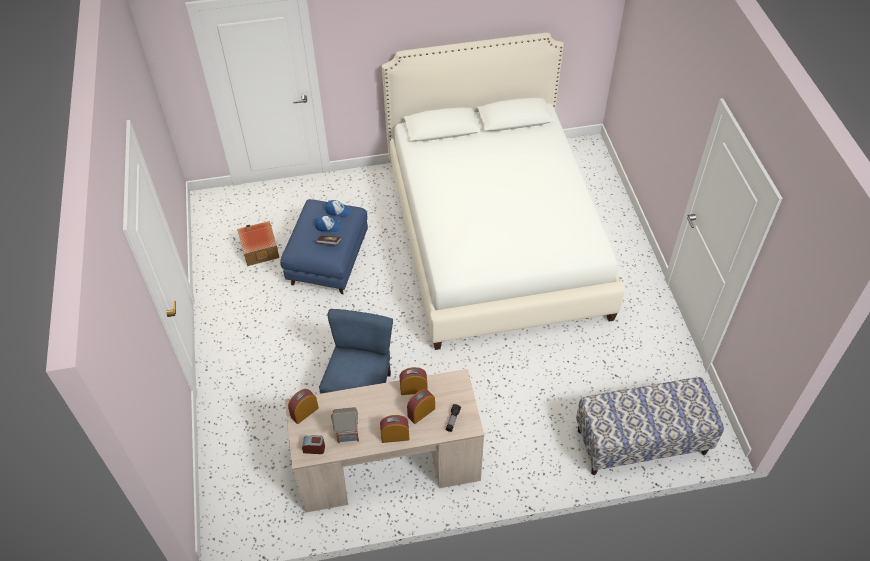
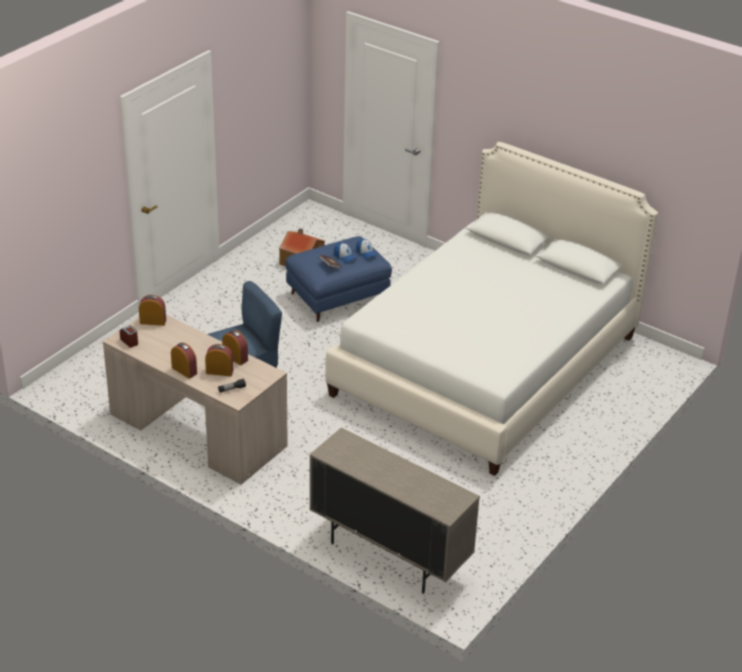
camera: 45 degrees right, 15 degrees down
(347, 433) = (159, 348): toy house -> none
(641, 442) = (389, 555): bench -> beige cabinet

